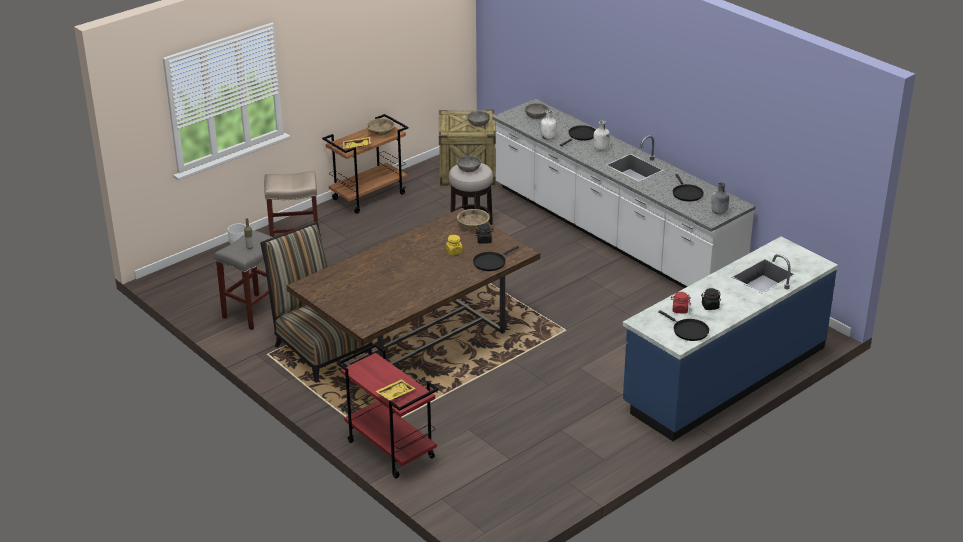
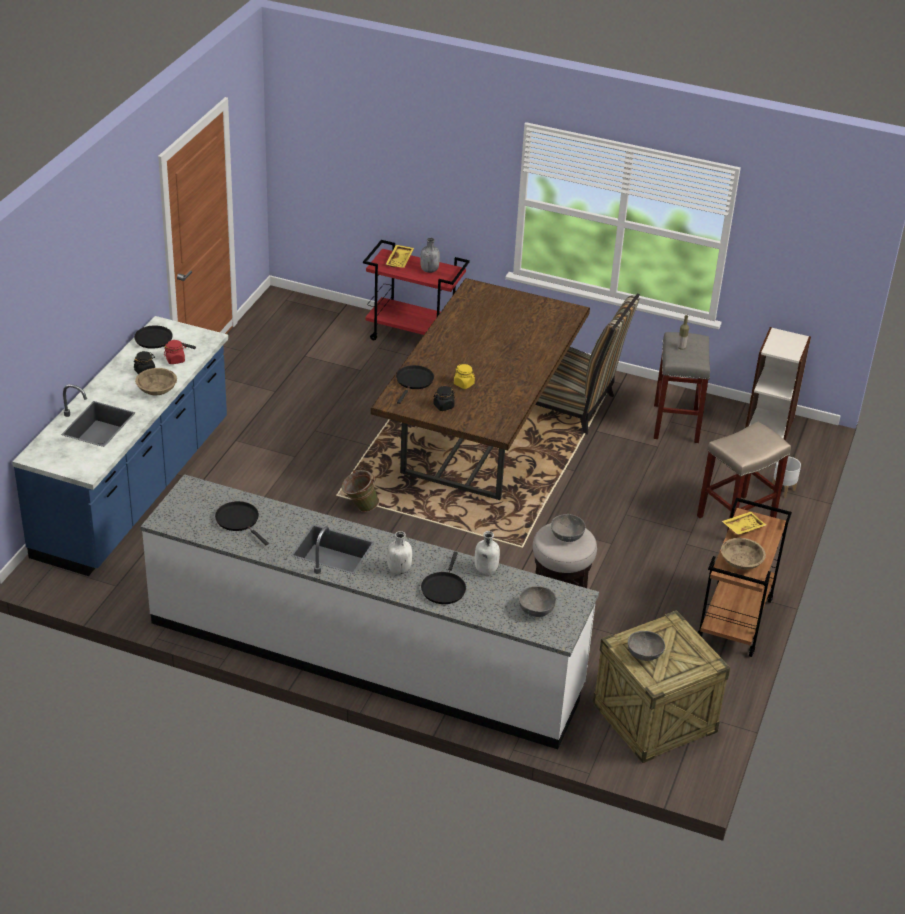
camera: 150 degrees right, 5 degrees up
(185, 292) = (769, 424): none -> bookcase
(473, 226) = (472, 421): beige bowl -> beige bowl (157, 390)
(554, 317) = (359, 507): none -> green bucket
(719, 212) = (184, 501): grey bottle -> grey bottle (429, 270)

